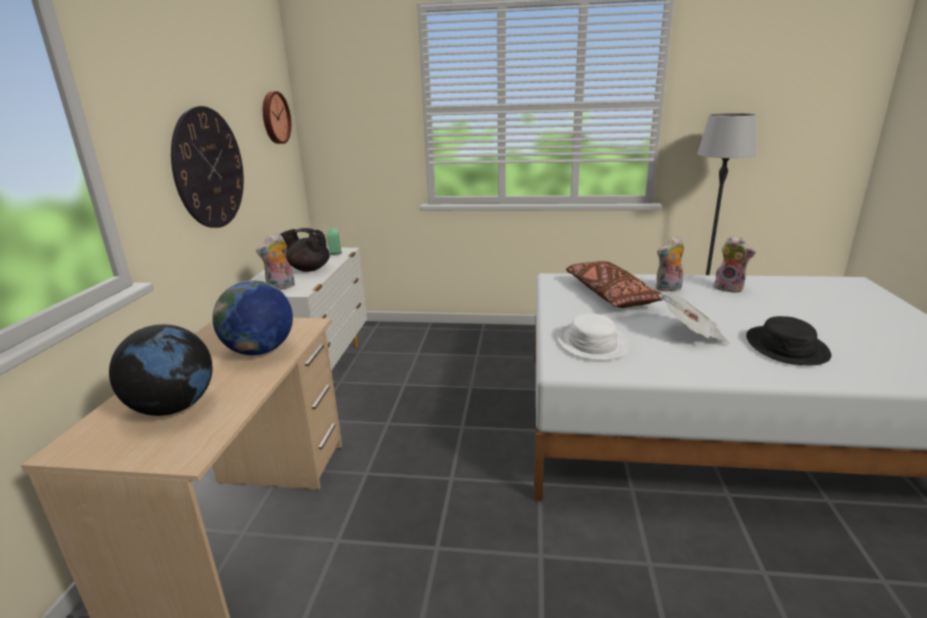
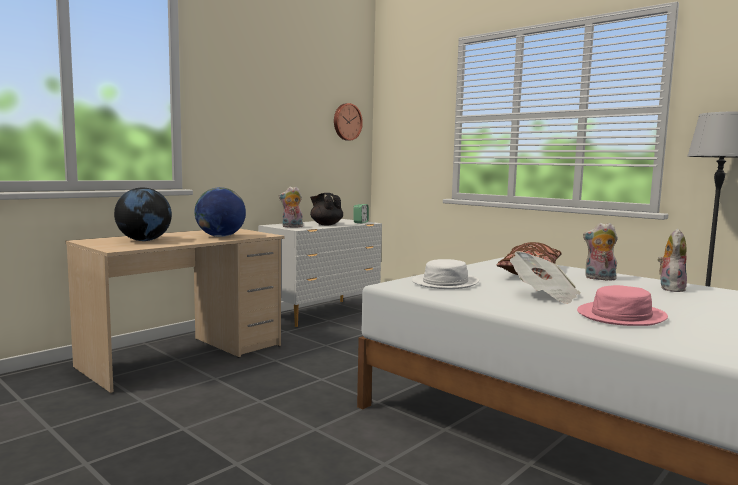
camera: 35 degrees right, 15 degrees down
(209, 168) = (269, 139): wall clock -> none
(729, 288) = (670, 288): plush toy -> plush toy turned 135 degrees counterclockwise
(786, 347) = (621, 316): black hat -> pink hat

